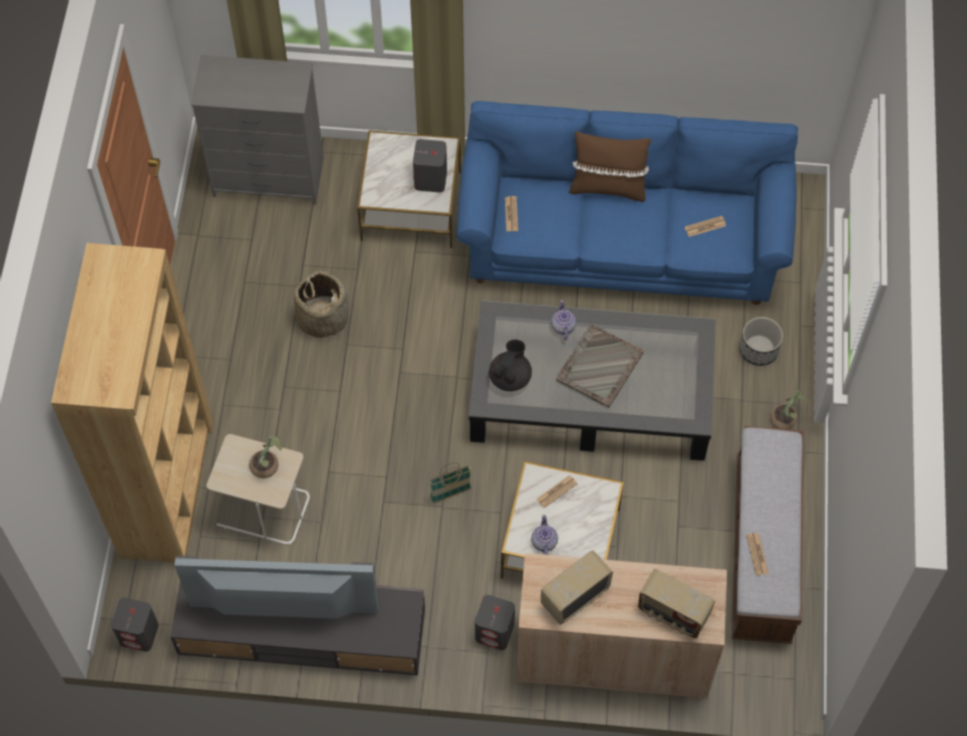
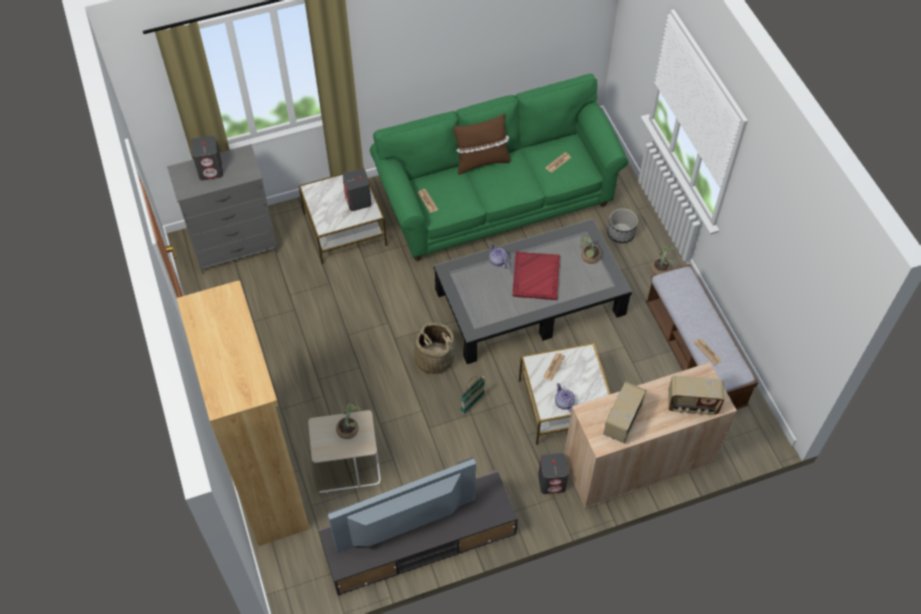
camera: 25 degrees left, 5 degrees down
(139, 634) = (301, 593): grey speaker -> grey speaker (211, 170)
(322, 317) = (321, 323): basket -> basket (434, 358)
(510, 377) = (481, 306): black teapot -> none
(599, 367) = (536, 277): grey tray -> red tray
(621, 242) = (497, 200): blue sofa -> green sofa
(680, 370) = (589, 258): none -> potted plant

